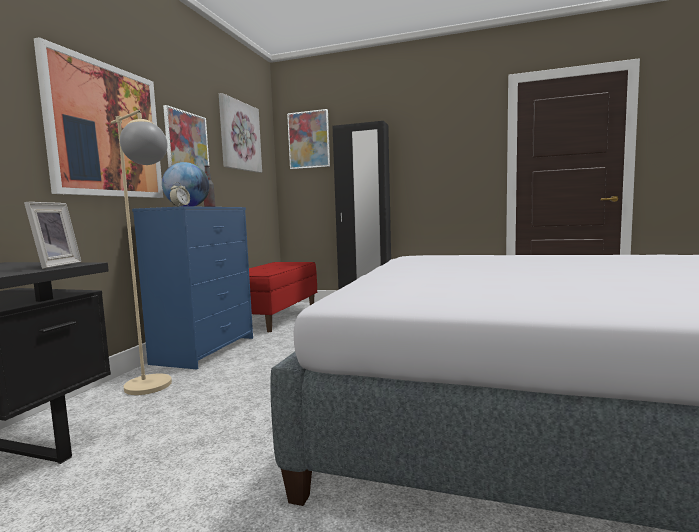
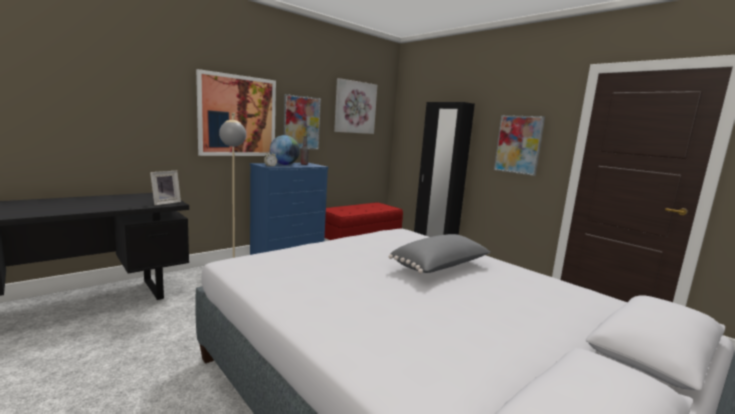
camera: 30 degrees right, 5 degrees up
(309, 140) = (417, 109): picture -> picture (518, 144)
(543, 262) = (441, 267): none -> grey pillow

